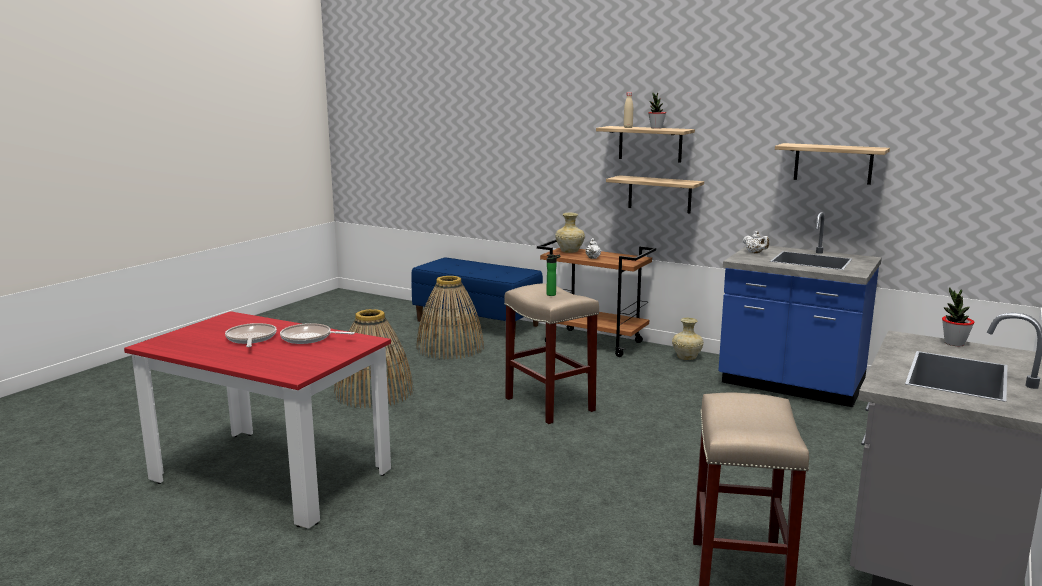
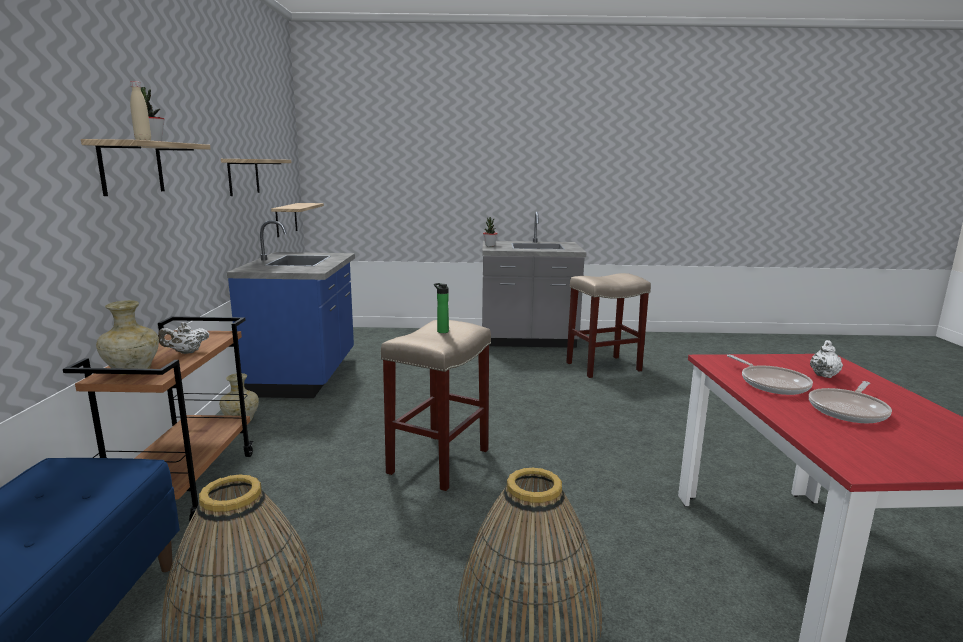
camera: 120 degrees left, 0 degrees up
(659, 194) = (153, 241): shelf -> shelf (286, 219)
(755, 253) = (279, 269): white teapot -> white teapot (823, 375)

